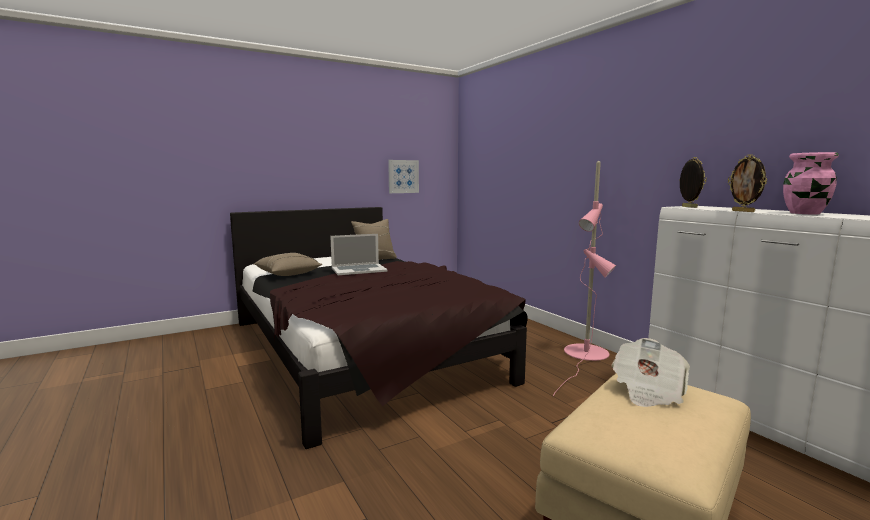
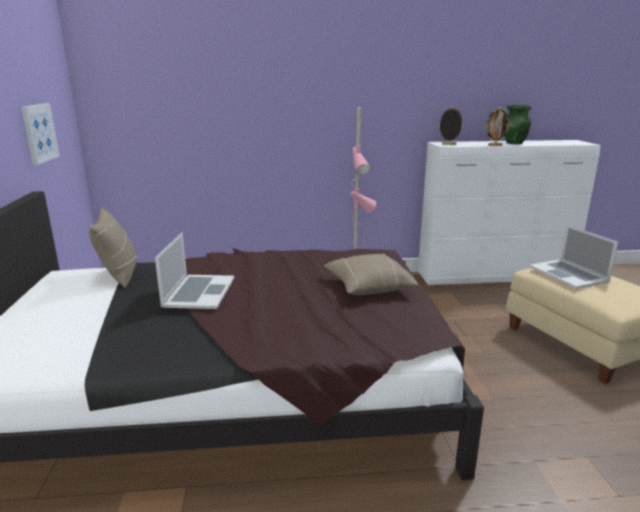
camera: 65 degrees left, 10 degrees up
(288, 273) = (117, 348): beige pillow -> beige pillow (368, 287)
(648, 391) = (568, 274): newspaper -> laptop
(805, 213) = (514, 143): pink vase -> green vase

